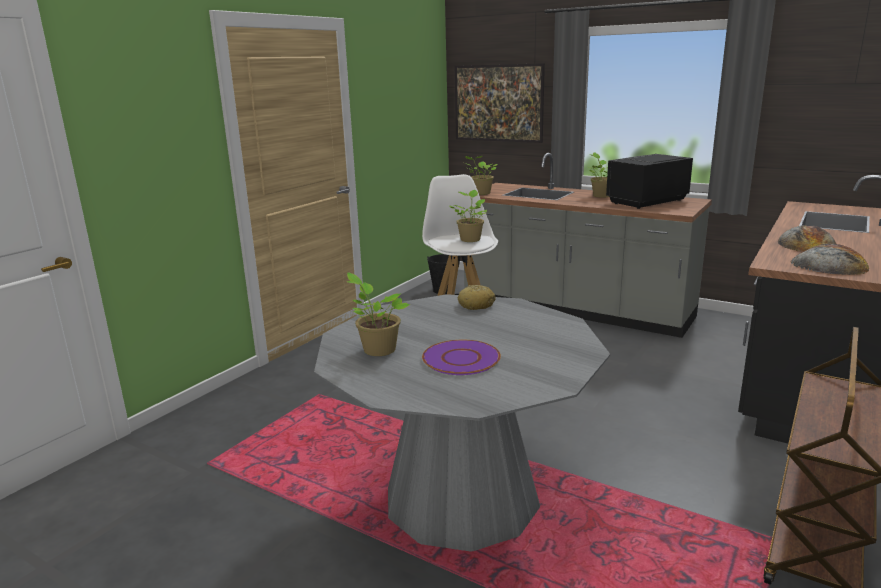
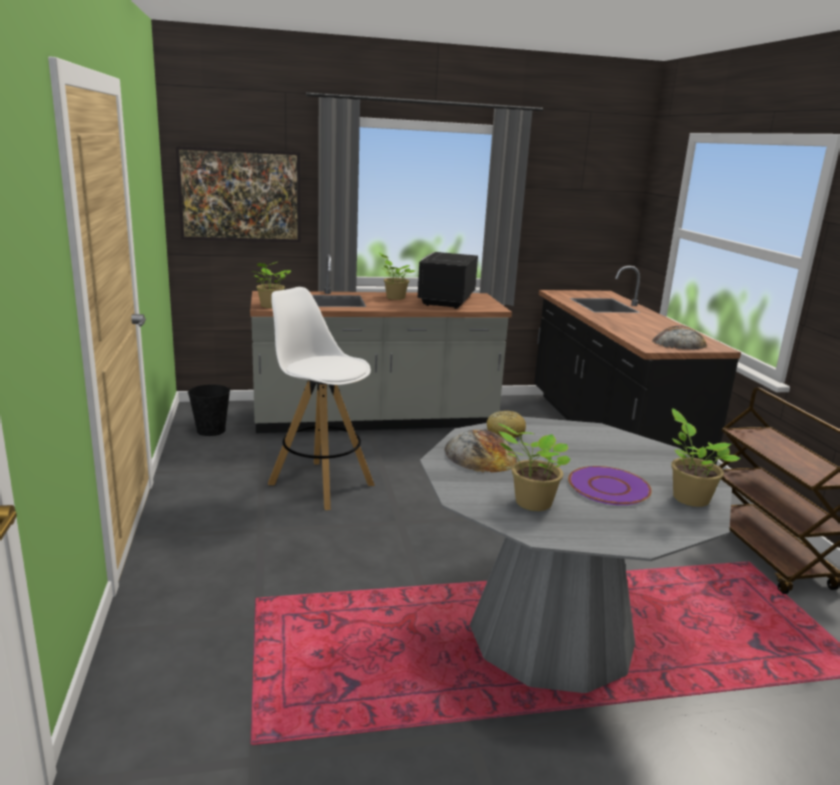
camera: 45 degrees left, 0 degrees up
(470, 239) = (338, 362): potted plant -> potted plant (688, 497)
(807, 244) = (632, 327): bread -> bread (480, 455)

